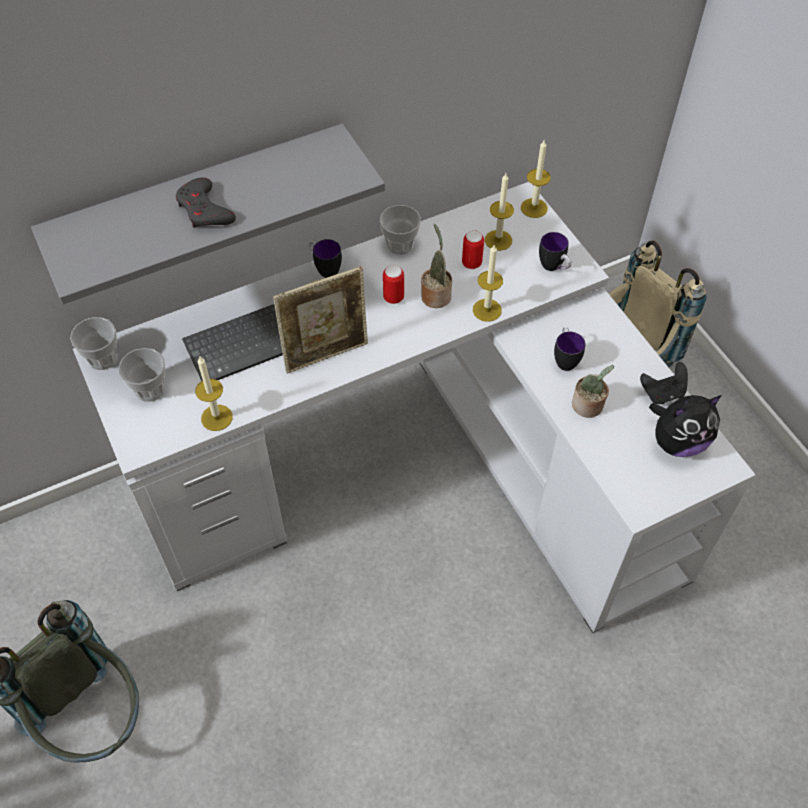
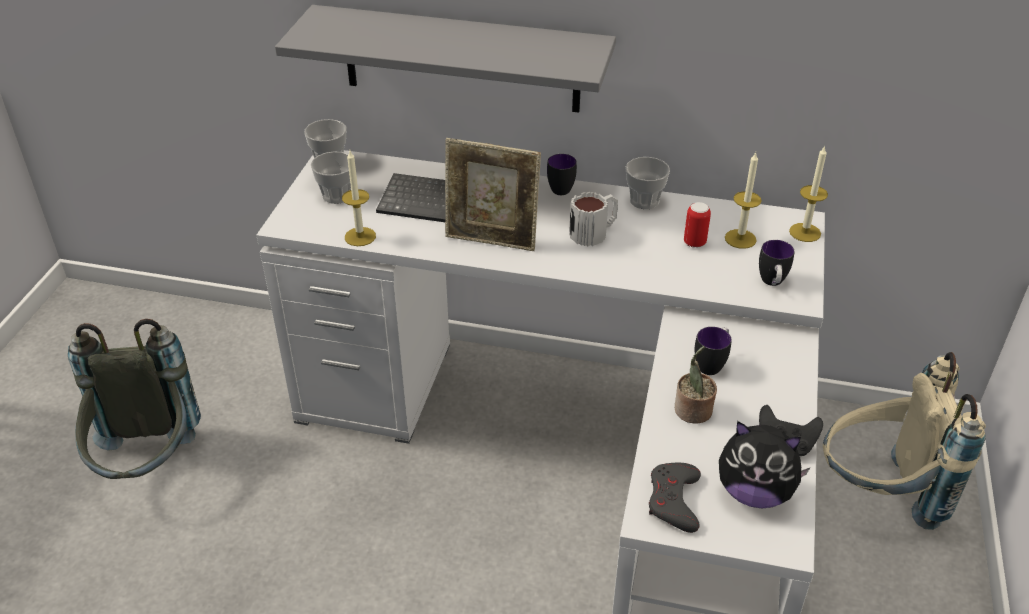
camera: 40 degrees right, 15 degrees down
(204, 210) = (437, 42): grey game controller -> grey game controller (674, 501)
(393, 298) = (594, 232): can -> mug
(435, 295) = (634, 248): potted plant -> none
(487, 310) = (668, 281): candle -> none

